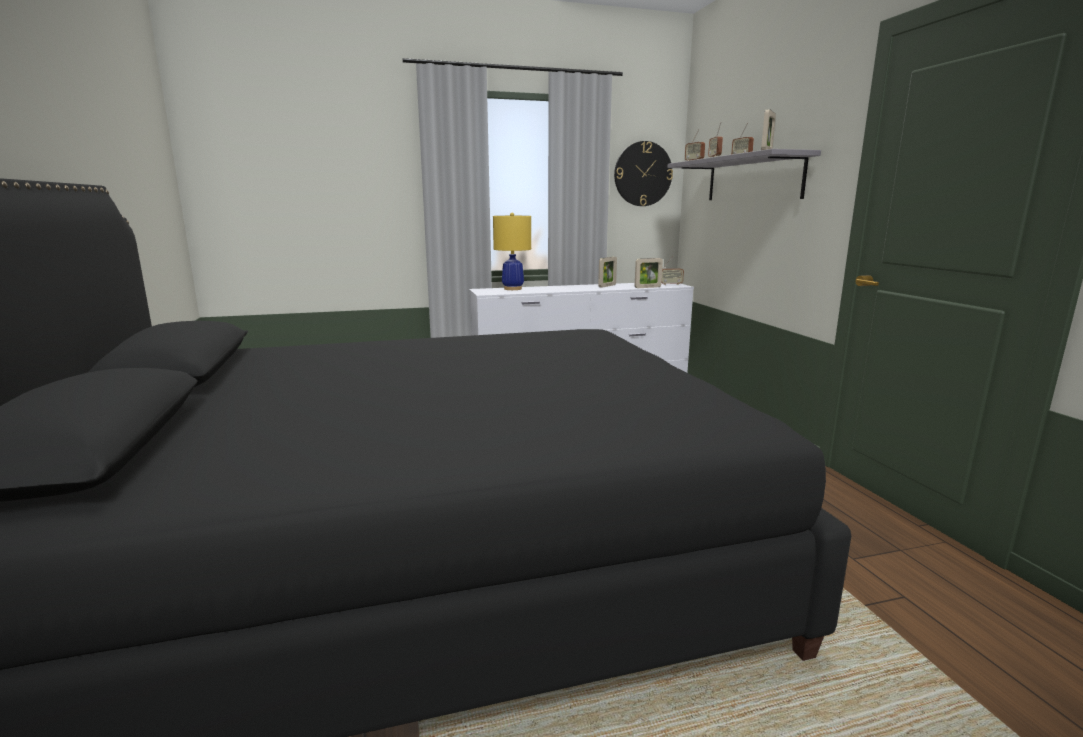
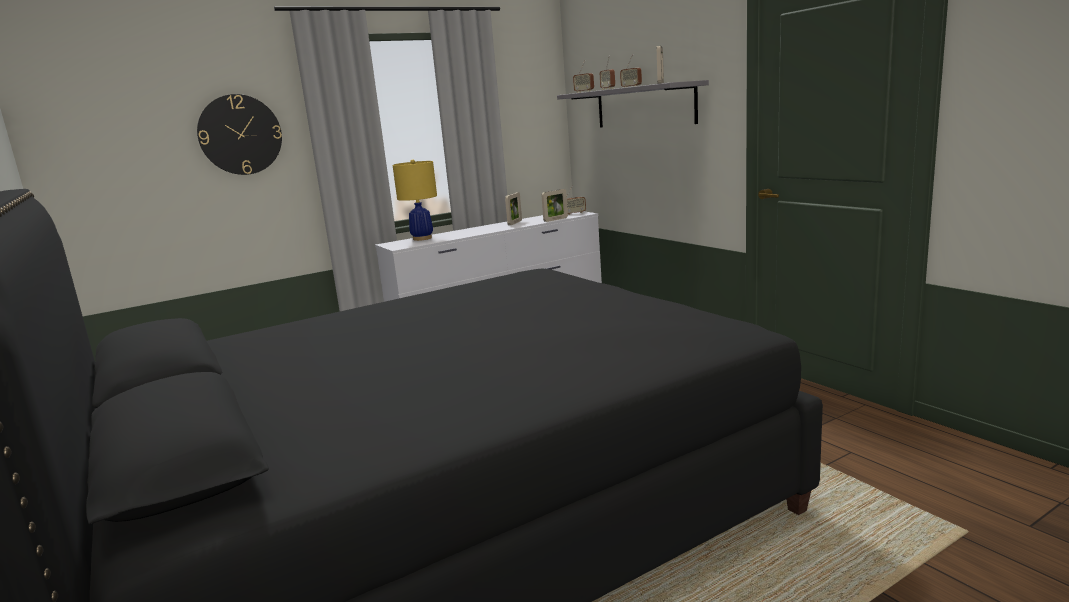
camera: 15 degrees left, 0 degrees up
(643, 174) = (529, 105): wall clock -> wall clock (240, 135)

